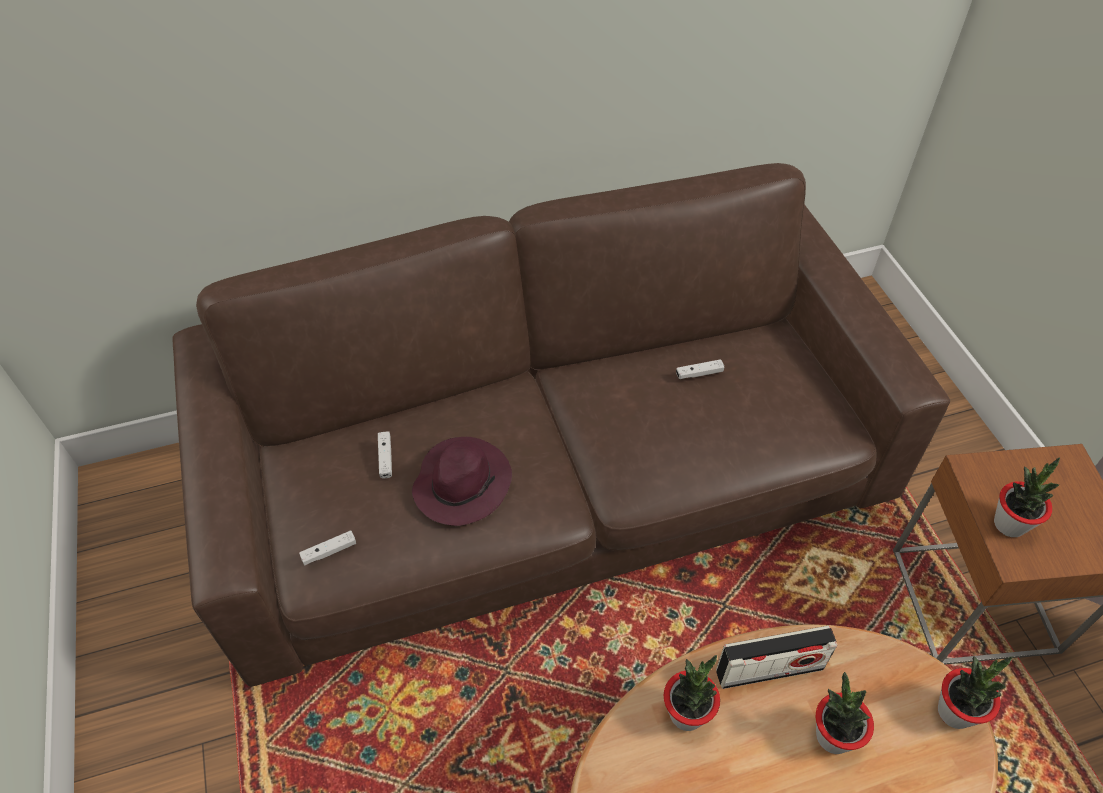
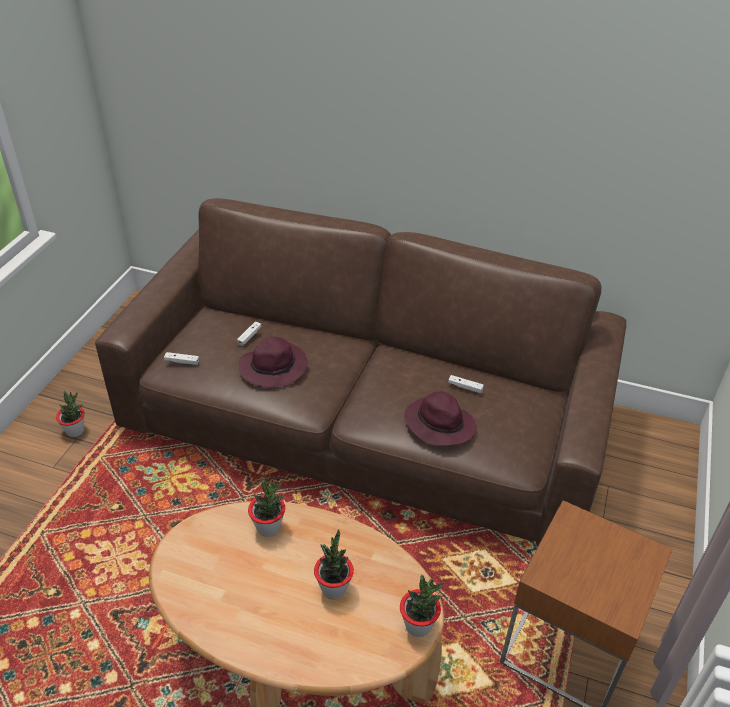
camera: 35 degrees right, 10 degrees down
(720, 440) = (438, 424): none -> purple hat
(769, 669) = (334, 537): radio -> none
(1009, 524) = (562, 557): potted plant -> potted plant (75, 431)

